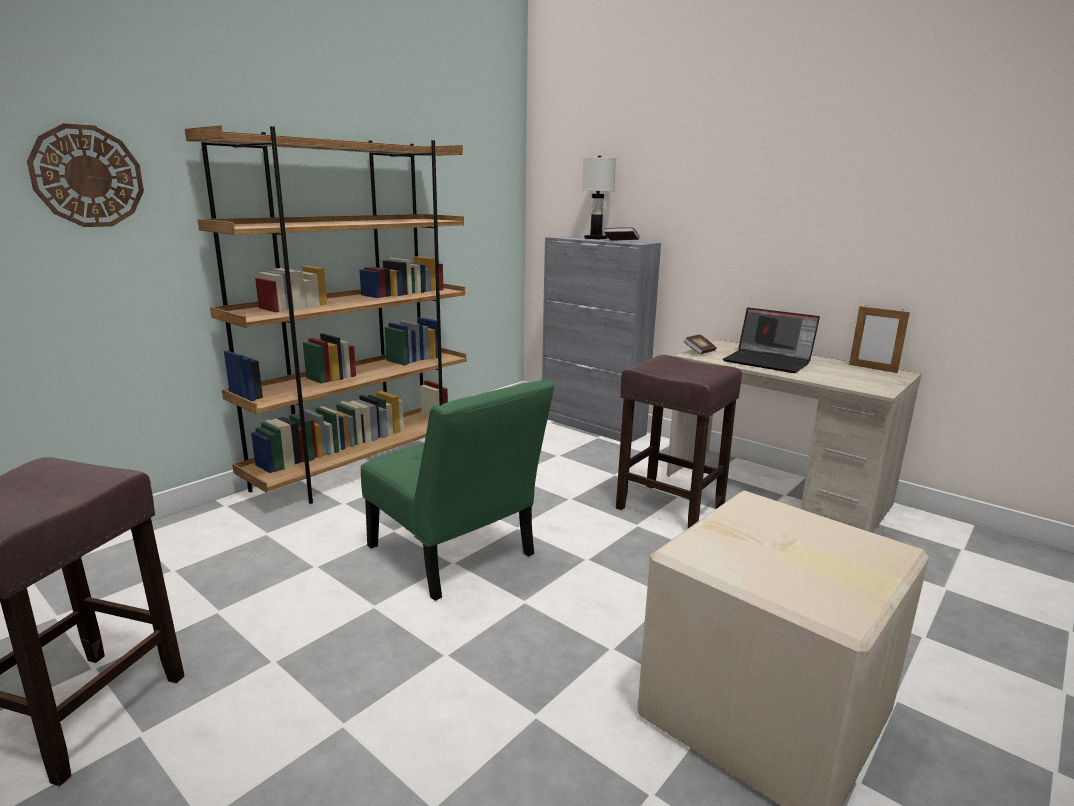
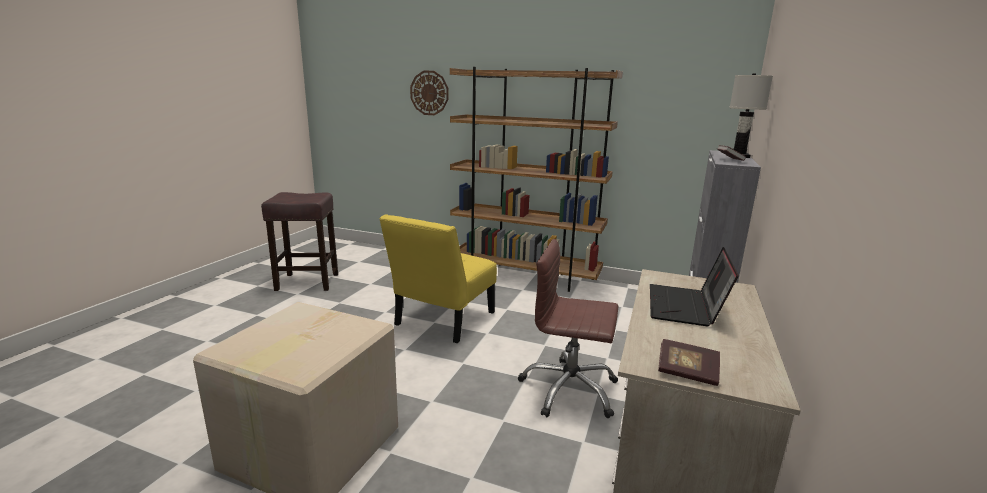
camera: 70 degrees right, 0 degrees up
(455, 555) = (442, 321): green chair -> yellow chair
(668, 508) = (569, 390): brown stool -> brown office chair
(699, 352) = (673, 277): book -> book (687, 373)
(872, 368) = (761, 369): picture frame -> none

